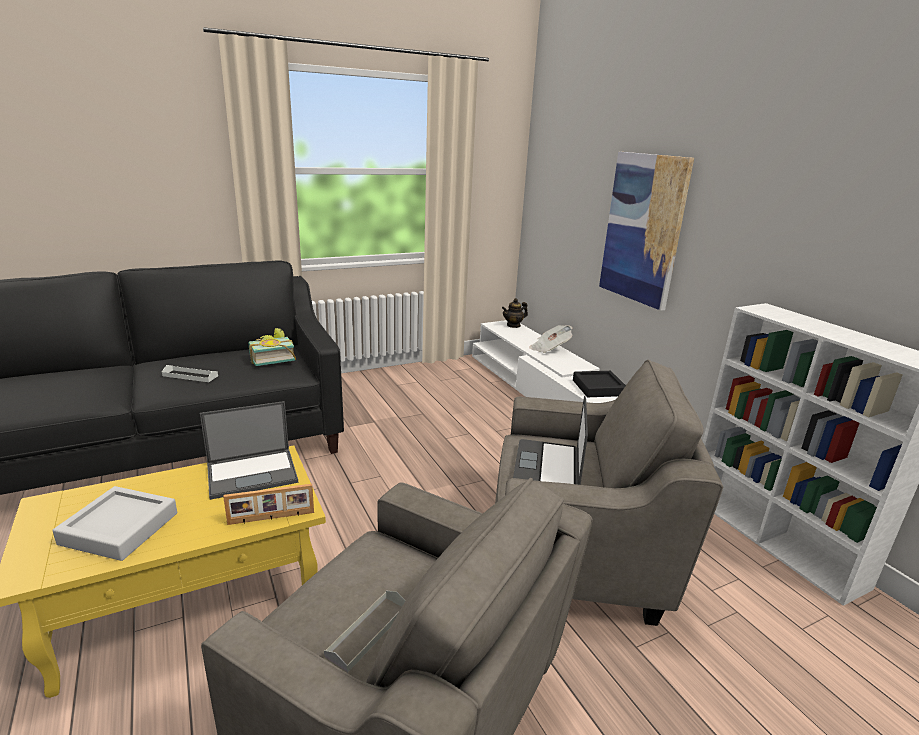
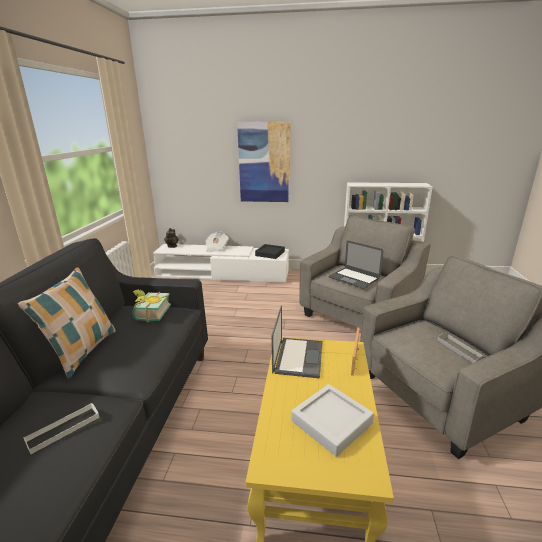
camera: 55 degrees left, 0 degrees up
(186, 357) = (83, 351): none -> pillow
(190, 376) = (133, 352): white tray -> white tray (63, 429)

